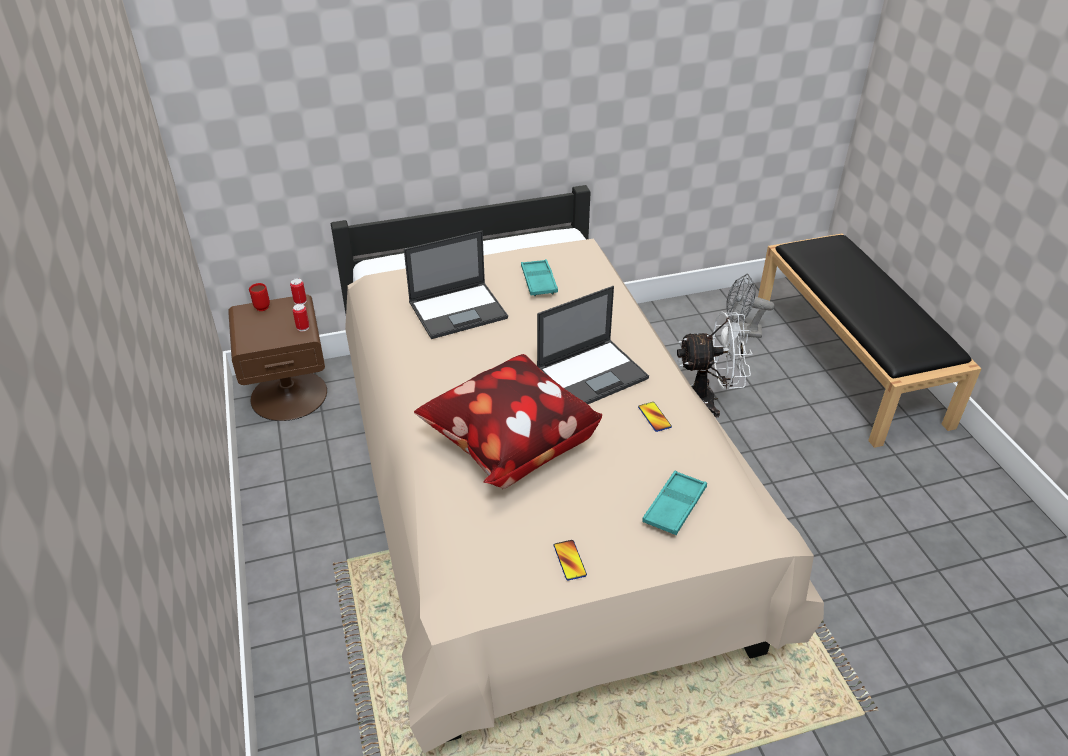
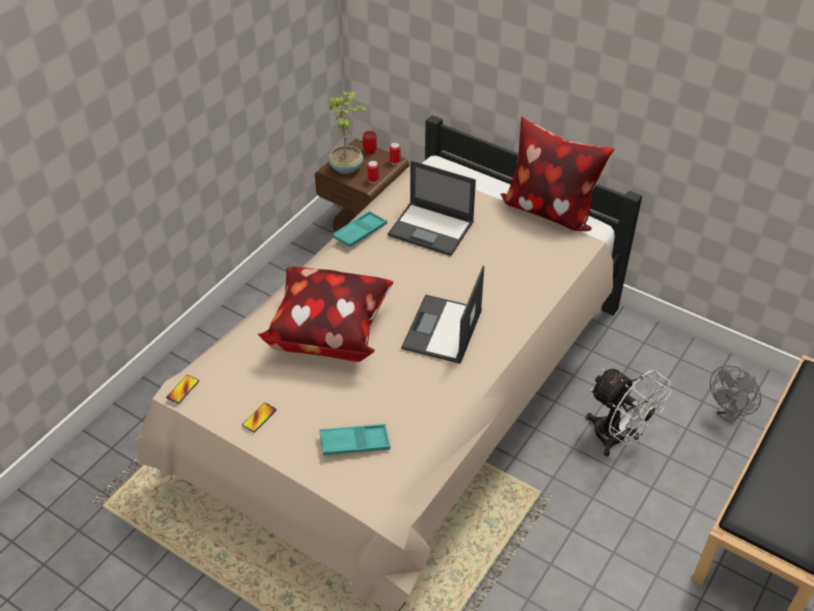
camera: 50 degrees right, 5 degrees up
(260, 333) = (347, 167): none -> potted plant
(520, 242) = (549, 210): none -> pillow
(538, 281) = (510, 246): turquoise tray -> turquoise tray (360, 232)
(593, 373) = (442, 330): laptop -> laptop turned 90 degrees clockwise
(654, 417) = (432, 386): phone -> phone (183, 389)
(741, 332) = (729, 414): grey fan -> grey fan turned 105 degrees counterclockwise

